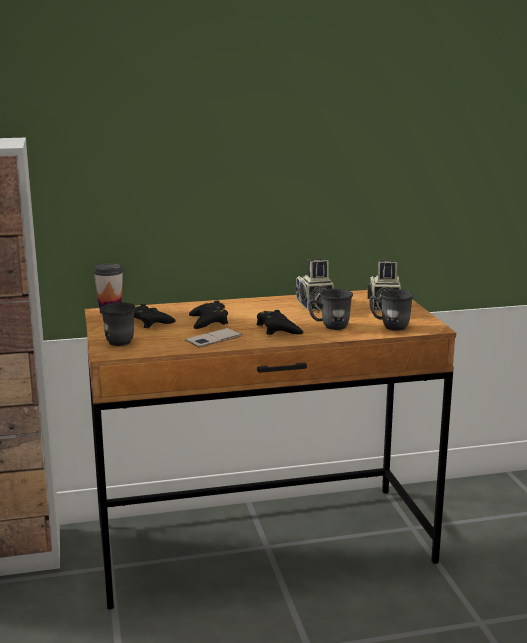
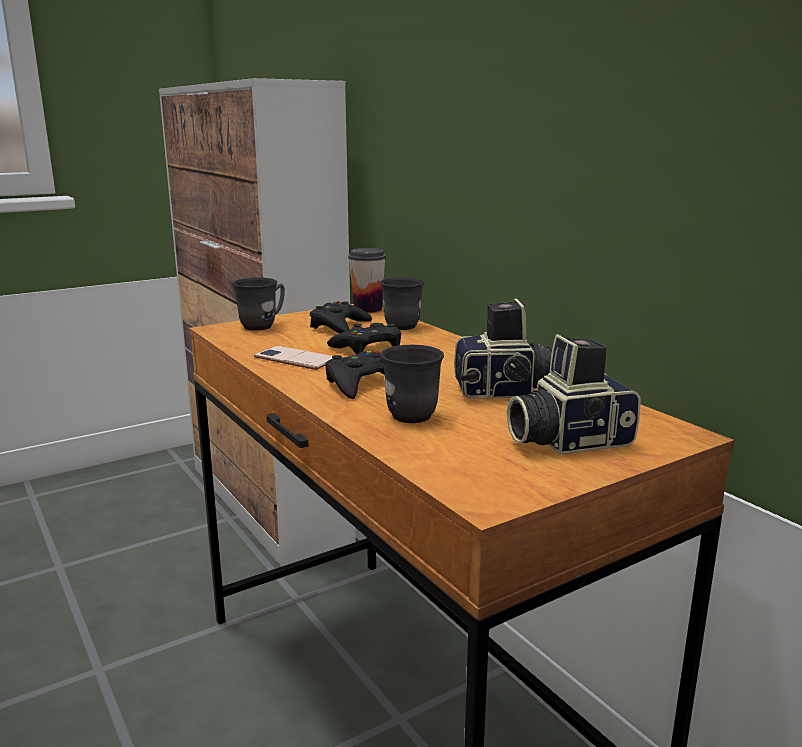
camera: 70 degrees right, 0 degrees up
(315, 306) = (506, 391): camera -> camera turned 150 degrees counterclockwise
(389, 326) = (453, 456): grey mug -> grey mug (402, 324)

